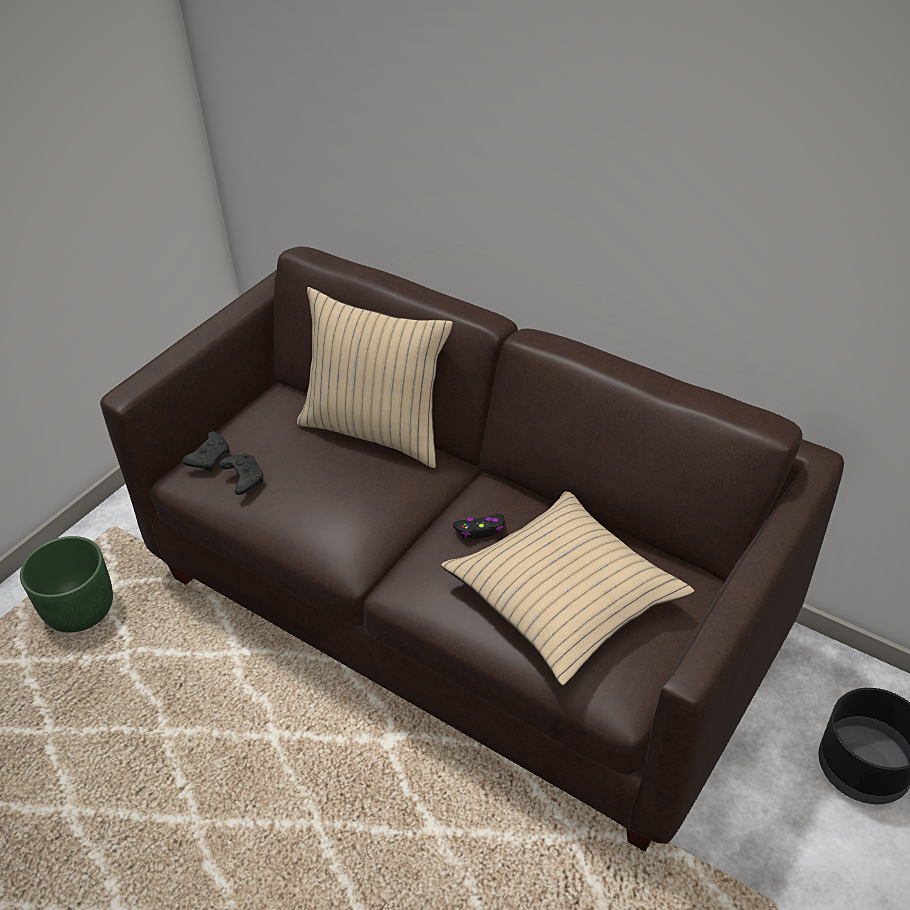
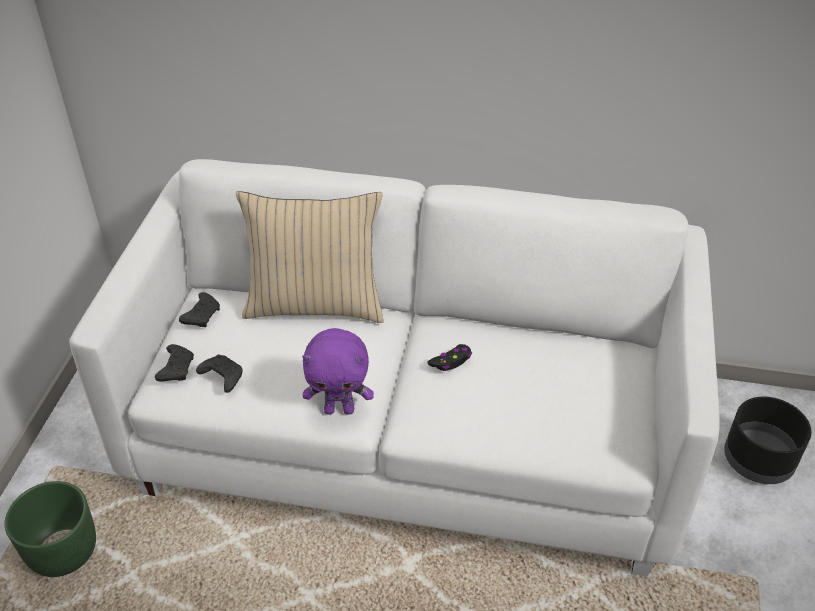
camera: 25 degrees left, 0 degrees up
(263, 411) = (202, 315): none -> black game controller
(338, 545) = (340, 409): none -> purple plush toy
(463, 605) = (409, 436): brown sofa -> white sofa
(564, 596) = (546, 393): beige pillow -> none

